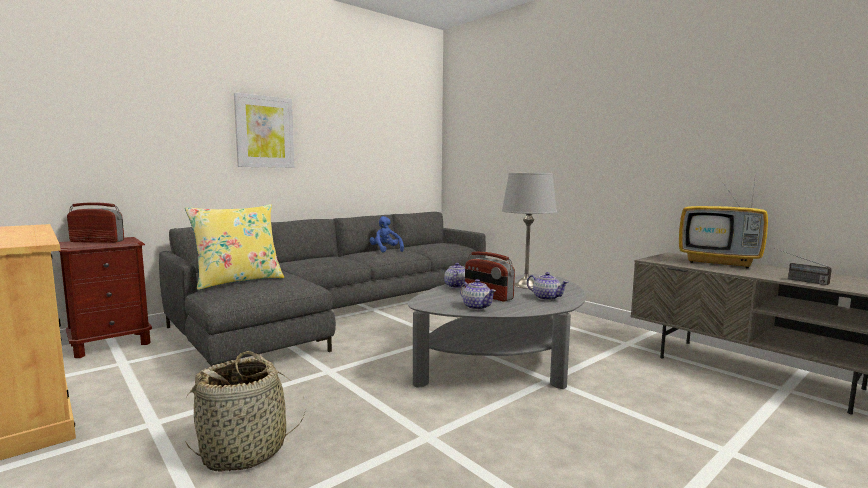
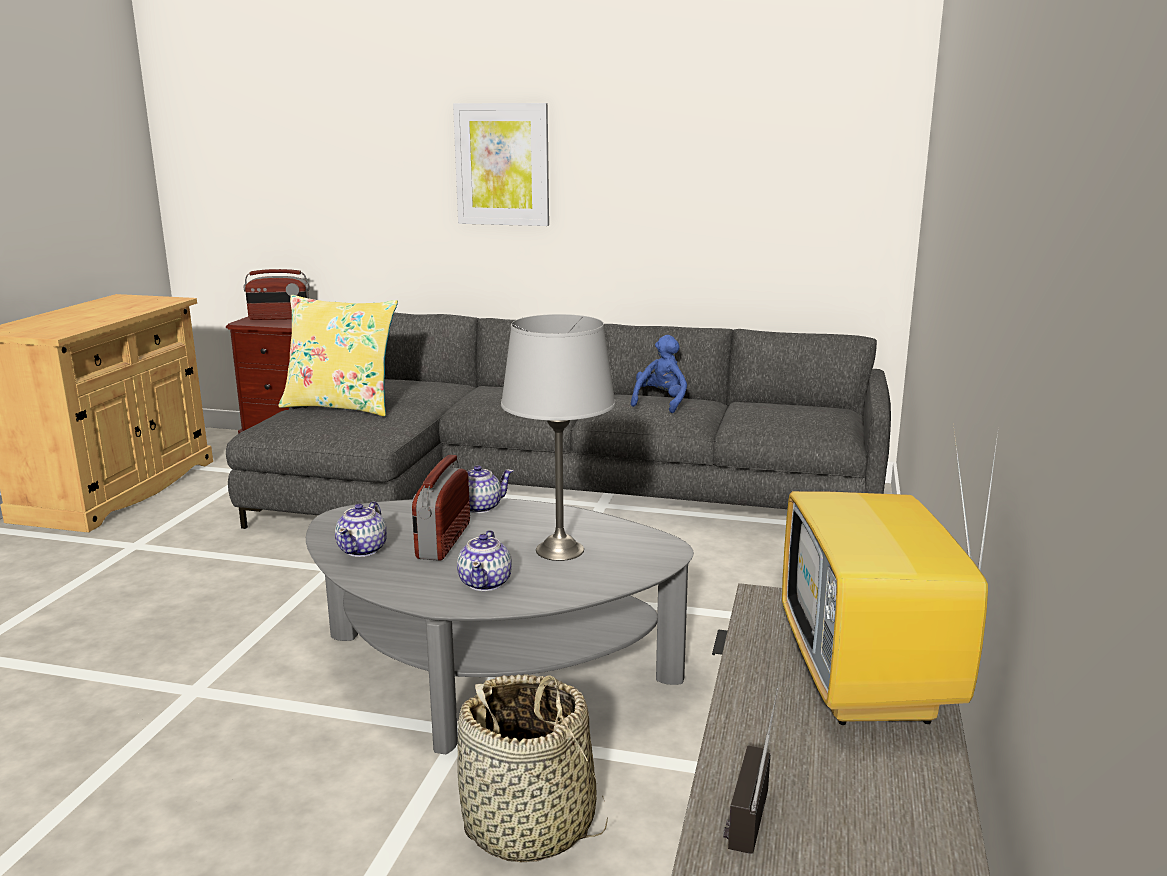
camera: 55 degrees right, 10 degrees up
(97, 241) = (279, 318): radio -> radio turned 120 degrees clockwise
(245, 451) = (104, 607): basket -> basket (529, 825)

